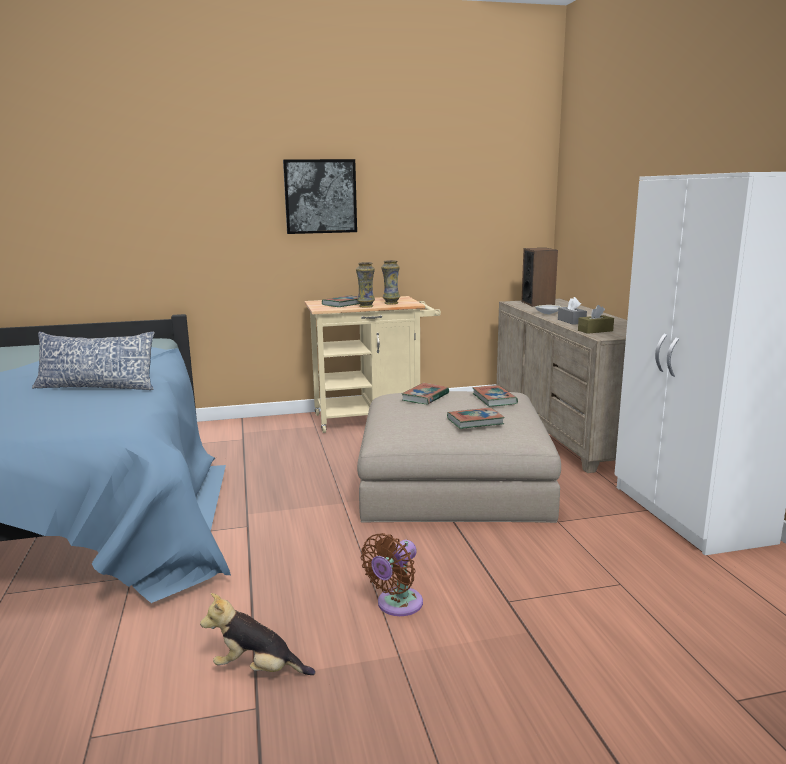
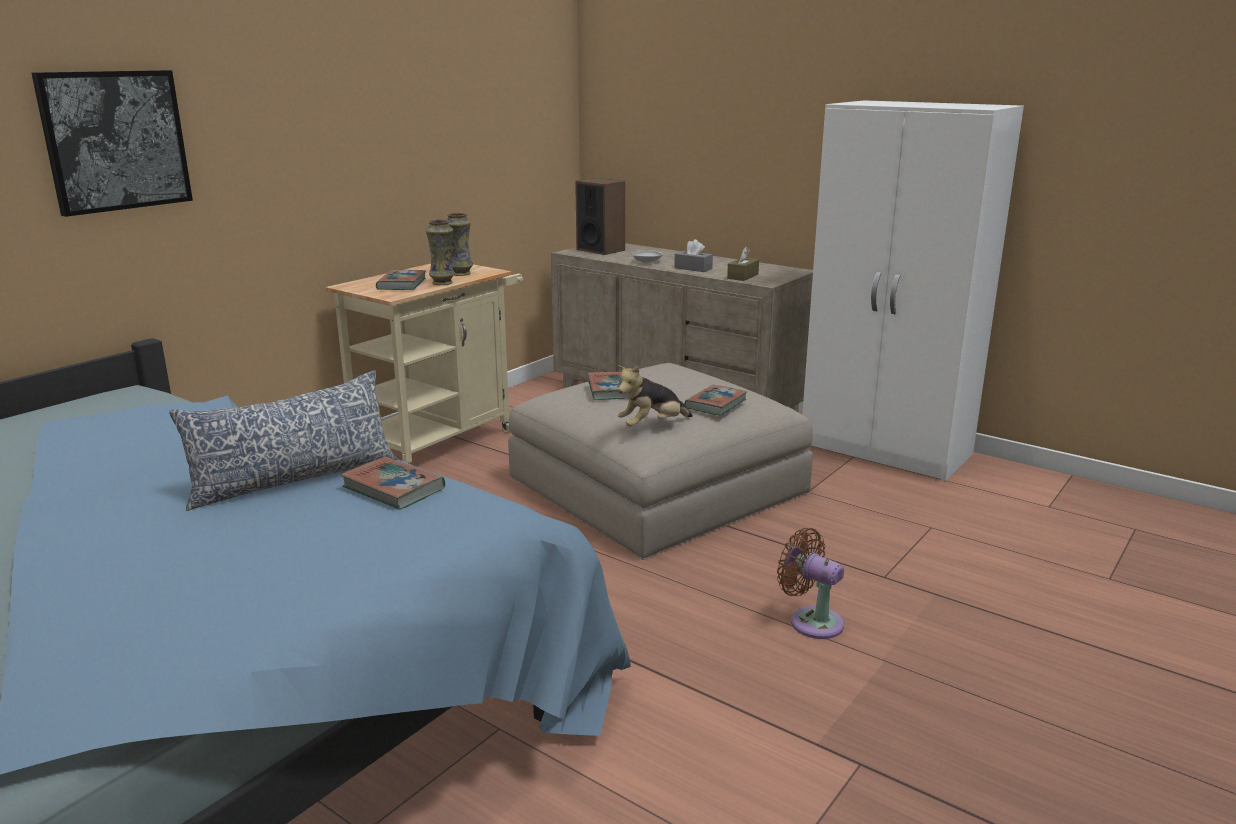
camera: 40 degrees left, 5 degrees up
(258, 669) = (803, 735): plush toy -> plush toy (652, 426)
(320, 196) = (329, 123): picture -> picture (115, 141)
(396, 605) = (811, 621): brown fan -> brown fan turned 135 degrees clockwise
(494, 399) = (681, 375): book -> book (393, 488)

